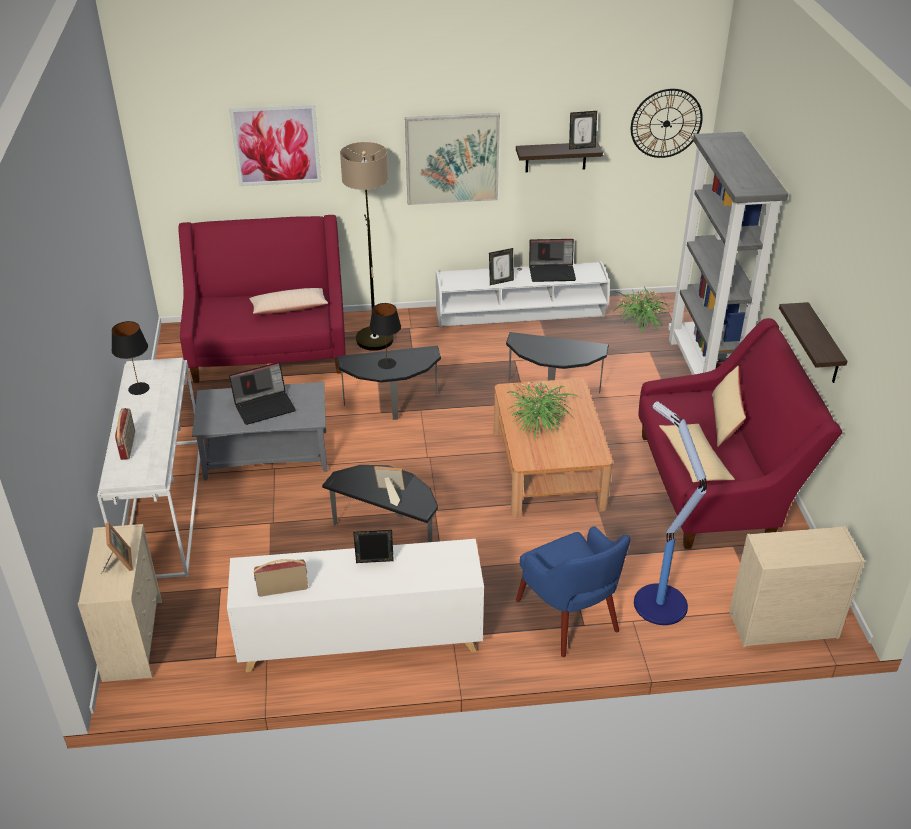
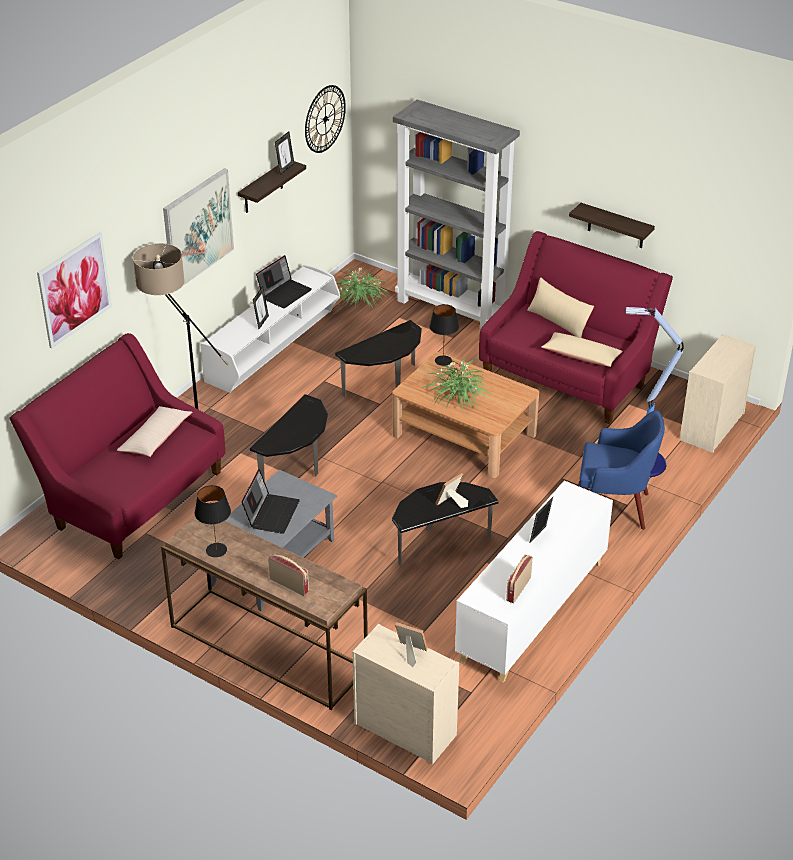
camera: 50 degrees left, 0 degrees up
(163, 506) = (266, 648): white console table -> brown console table
(386, 363) = (294, 429): black table lamp -> black table lamp (443, 360)

